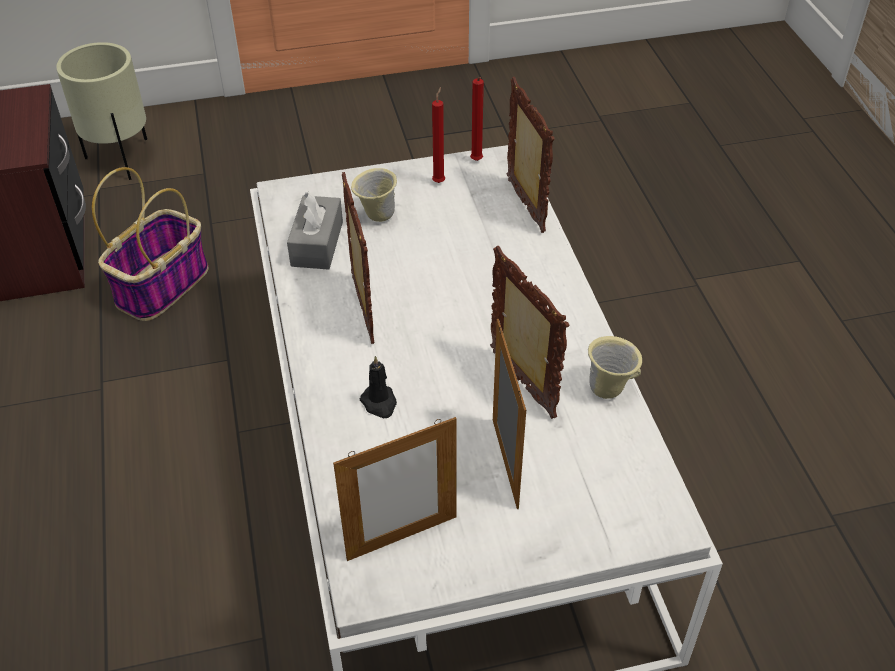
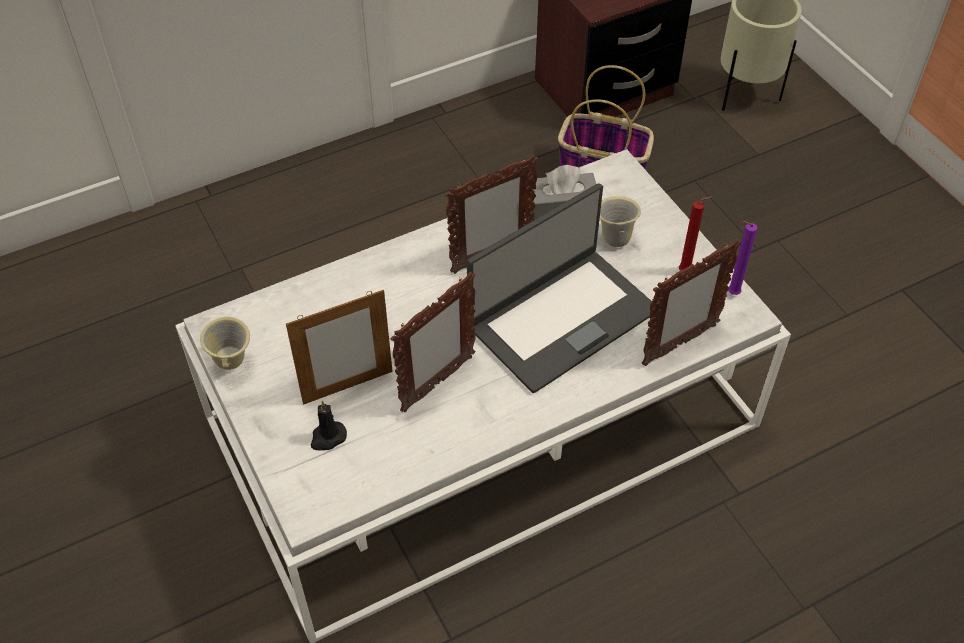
camera: 75 degrees right, 5 degrees up
(379, 403) = (390, 293): black candle -> black candle (327, 437)
(402, 537) = (262, 337): picture frame -> none
(466, 275) = (561, 318): none -> laptop
(476, 162) = (731, 293): red candle -> purple candle
(609, 389) = (451, 449): beige mug -> beige mug (233, 364)

